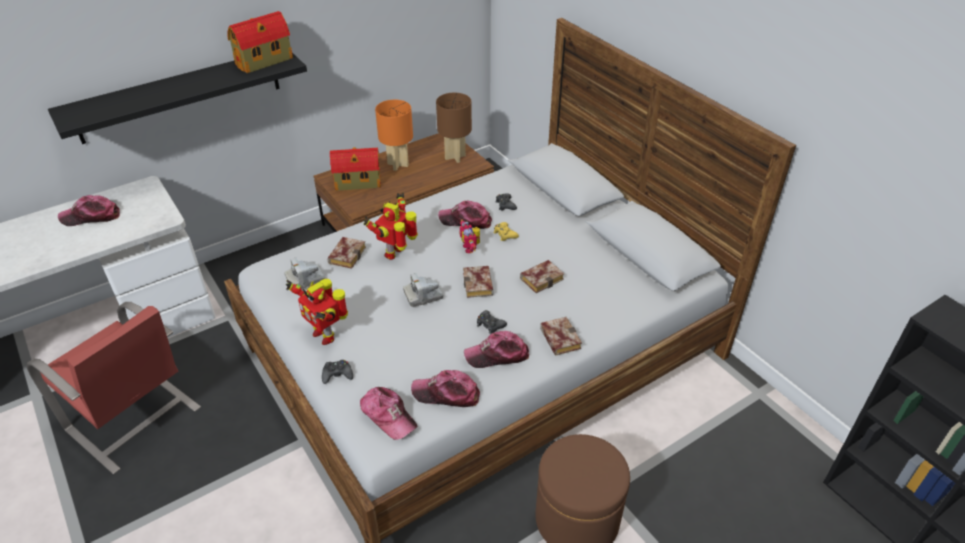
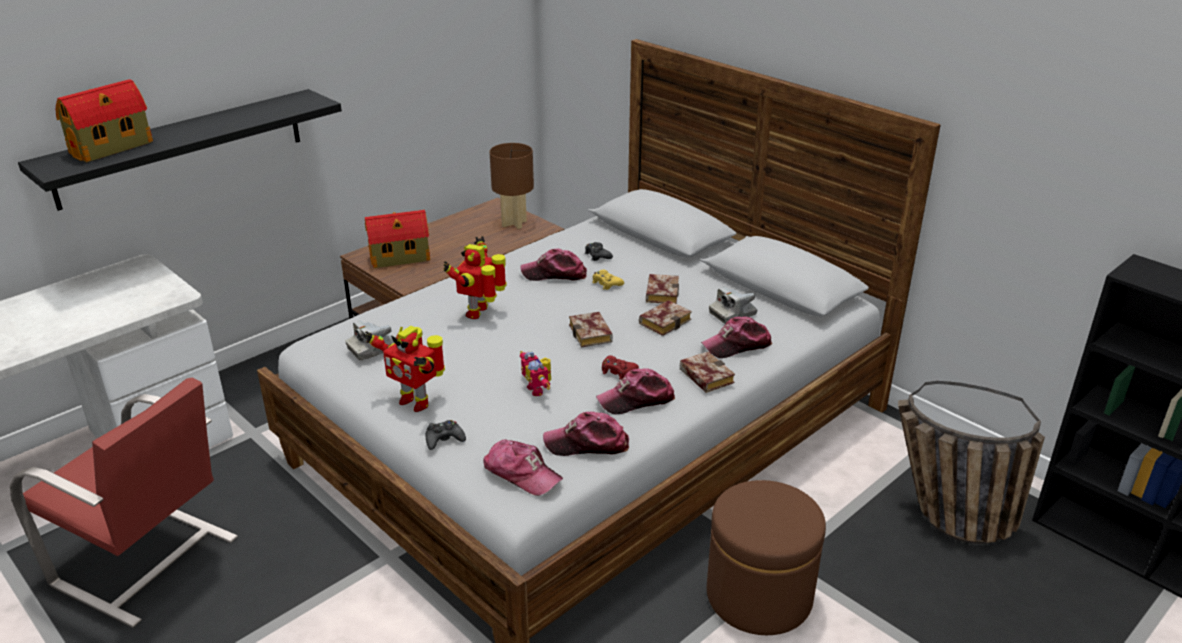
camera: 10 degrees left, 10 degrees down
(91, 217) = (73, 301): cap -> cap (737, 345)
(265, 61) = (288, 102): toy house -> toy house (113, 147)
(347, 254) = (418, 319): book -> book (661, 292)
(397, 164) = (444, 236): orange table lamp -> none
(423, 296) = (527, 351): camera -> camera (732, 314)
(471, 248) = (570, 299): toy robot -> toy robot (539, 389)
(490, 325) = (618, 371): black game controller -> red game controller
(748, 469) = (945, 518): none -> basket

